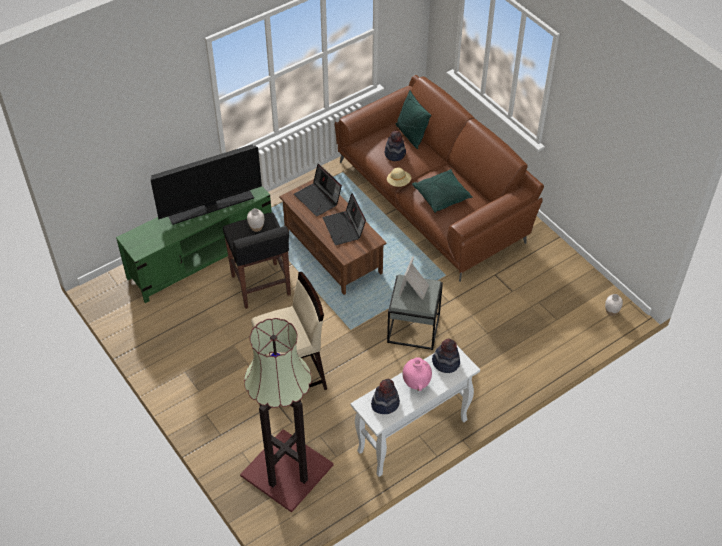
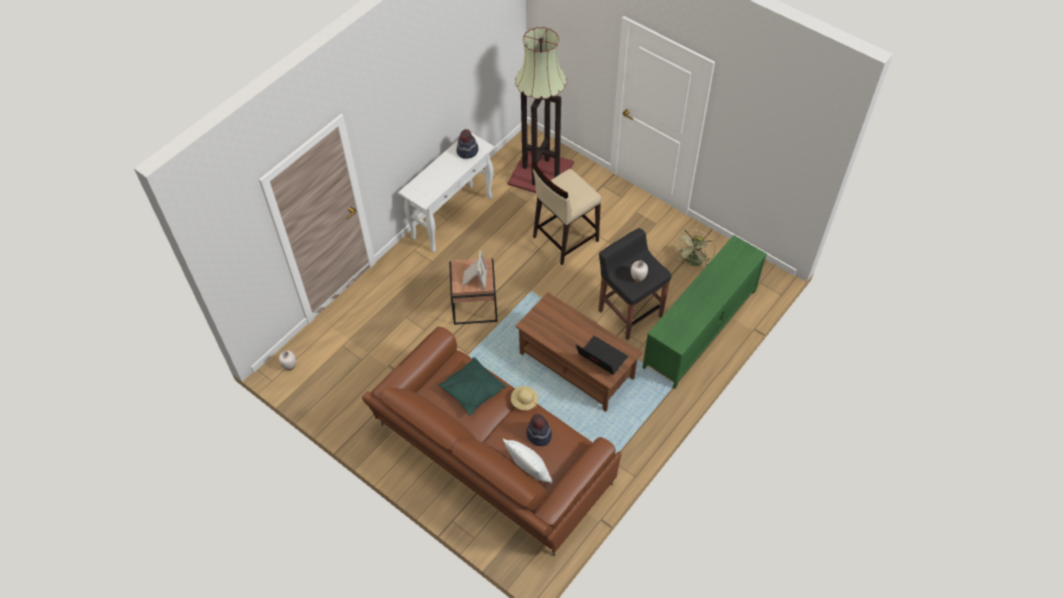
camera: 165 degrees right, 5 degrees up
(170, 320) = (693, 262): none -> green fan
(211, 206) = (698, 305): television -> none
(344, 228) = (561, 330): laptop -> none
(411, 135) = (529, 470): green pillow -> white pillow
(414, 329) = (474, 305): grey side table -> brown side table
(416, 382) = (447, 171): pink vase -> none
(446, 362) = (427, 191): hat -> none

